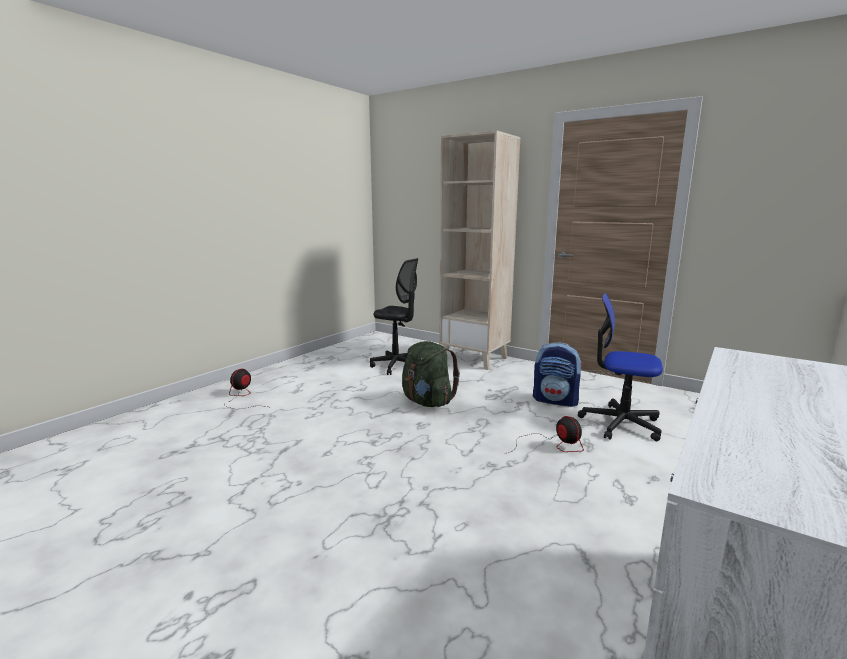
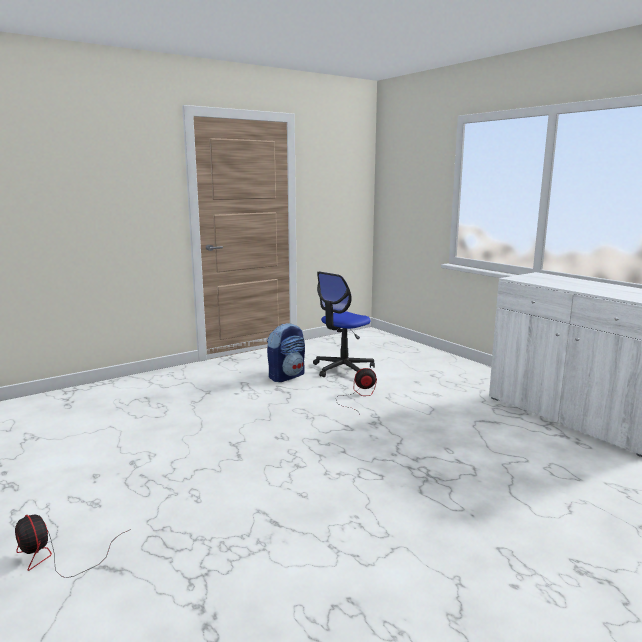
camera: 70 degrees left, 0 degrees up
(396, 366) = (106, 424): black office chair -> none
(427, 402) = (233, 425): green backpack -> none
(475, 359) = (149, 382): beige bookcase -> none

